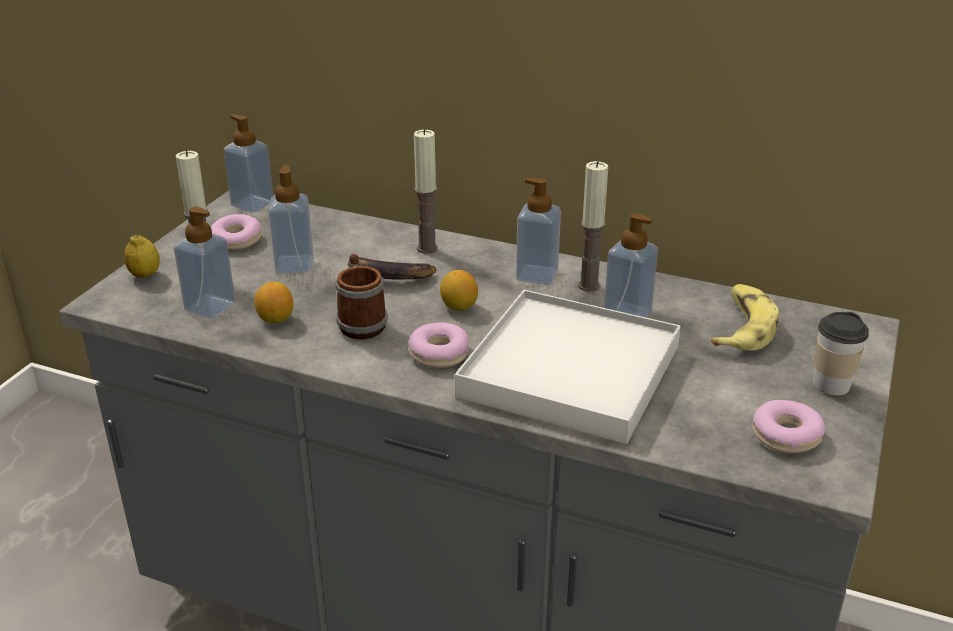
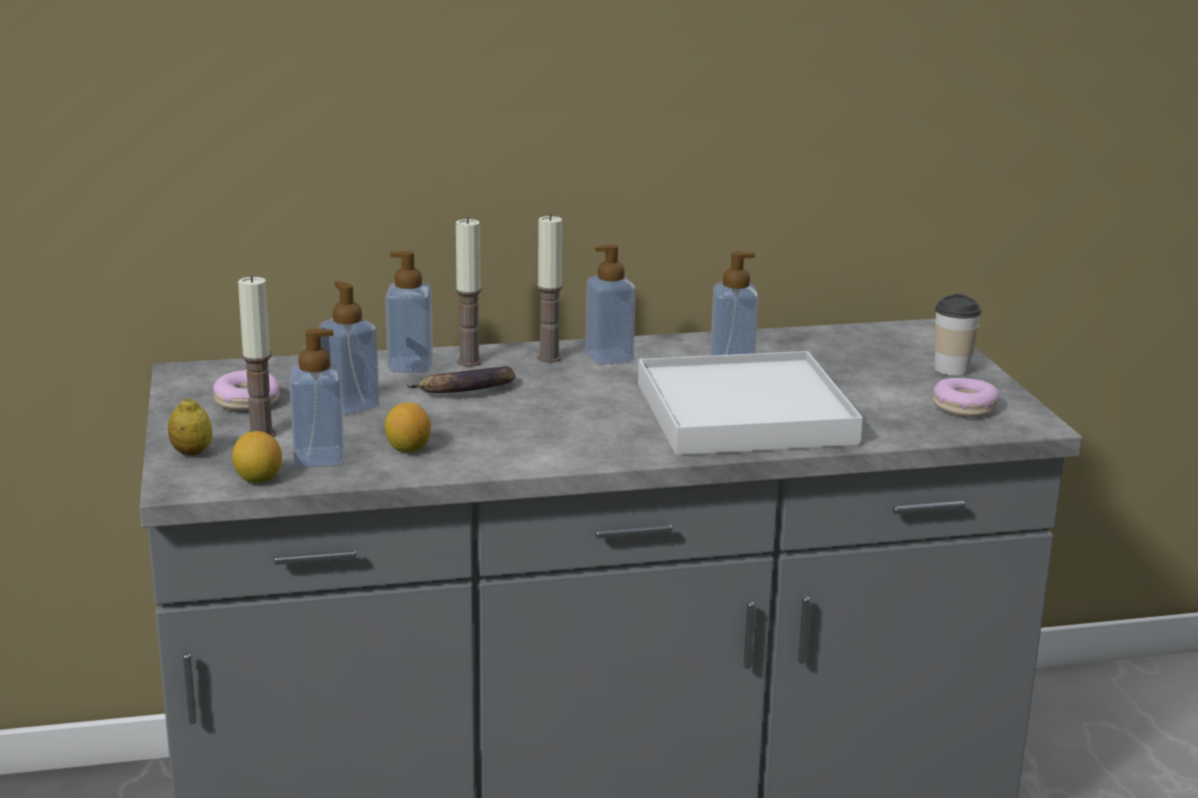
camera: 35 degrees left, 10 degrees down
(252, 204) = (209, 370): soap dispenser -> soap dispenser (410, 366)
(361, 322) = (499, 429): mug -> none
(439, 353) = (612, 431): donut -> none
(459, 307) = (575, 396): lemon -> lemon (258, 479)
(589, 285) = (667, 353): candle -> candle (549, 357)
(741, 327) = (835, 351): banana -> none

